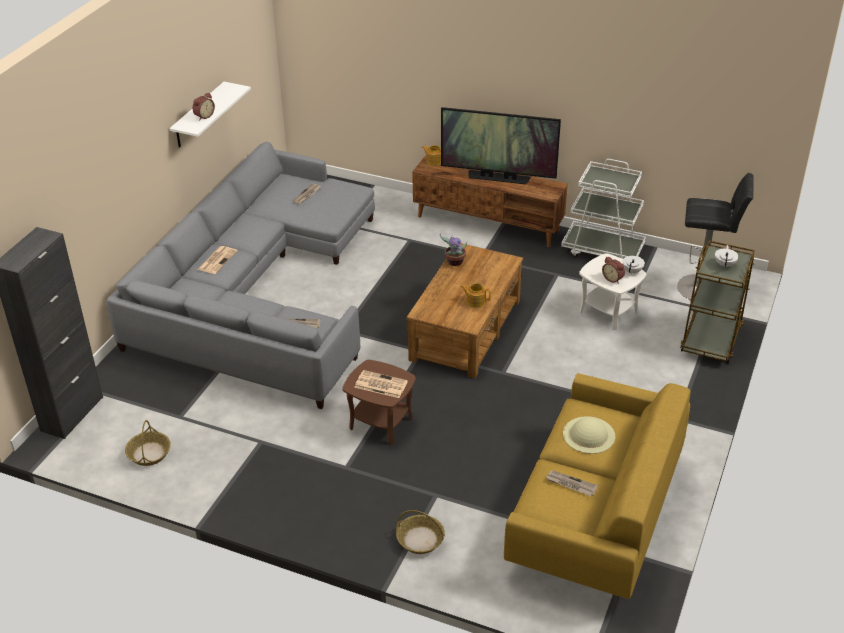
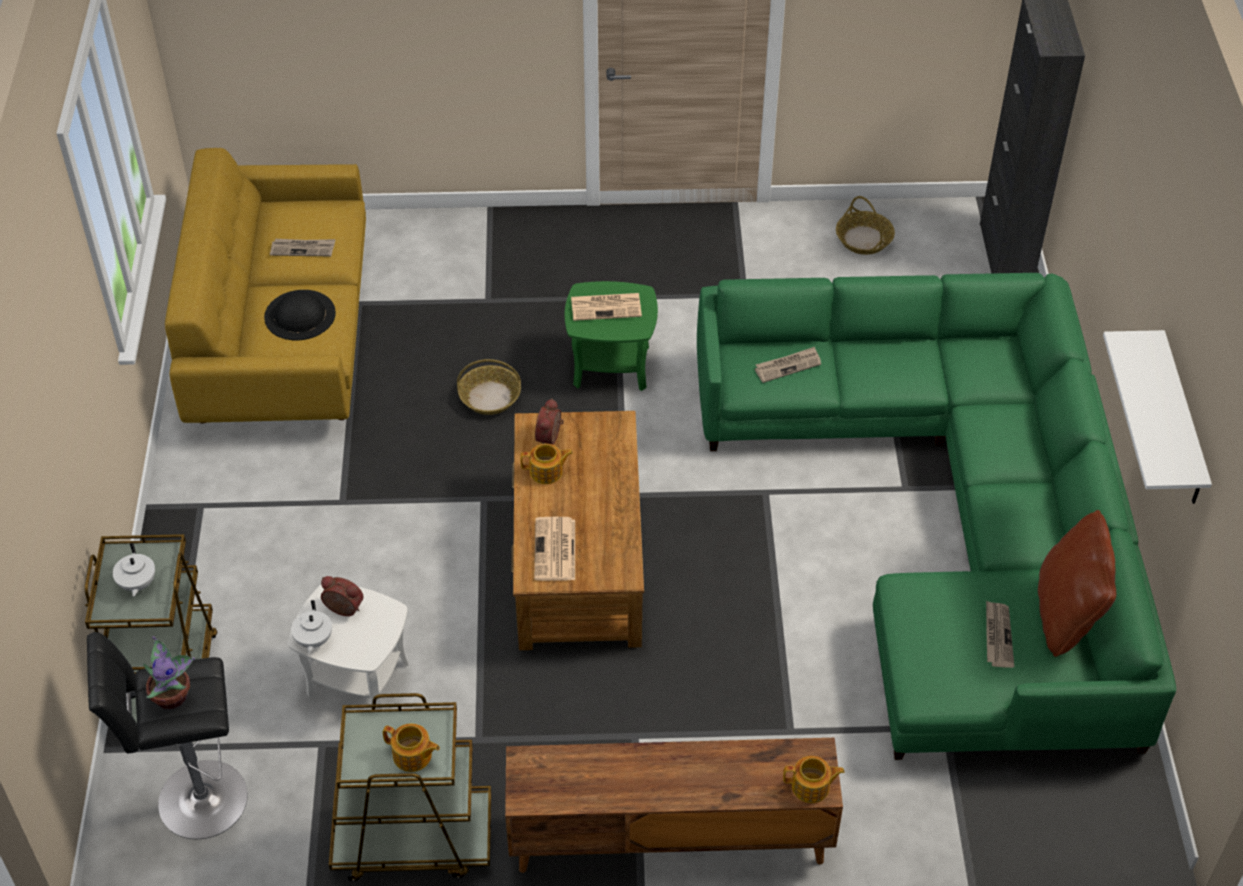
camera: 155 degrees right, 10 degrees up
(204, 116) = (1140, 376): alarm clock -> alarm clock (551, 437)
(217, 260) = (1008, 437): newspaper -> newspaper (555, 550)
(257, 292) = (953, 516): grey sofa -> green sofa
(269, 194) = (1066, 615): none -> brown pillow
(381, 423) = (611, 366): brown side table -> green side table
(420, 539) = (479, 248): basket -> basket (490, 397)
(454, 262) = (623, 540): potted plant -> potted plant (173, 696)
(498, 178) = (653, 780): television -> none
(589, 435) = (300, 315): beige hat -> black hat
(603, 250) = (412, 839): white cart -> brown cart
(604, 176) = (413, 756): none -> teapot

